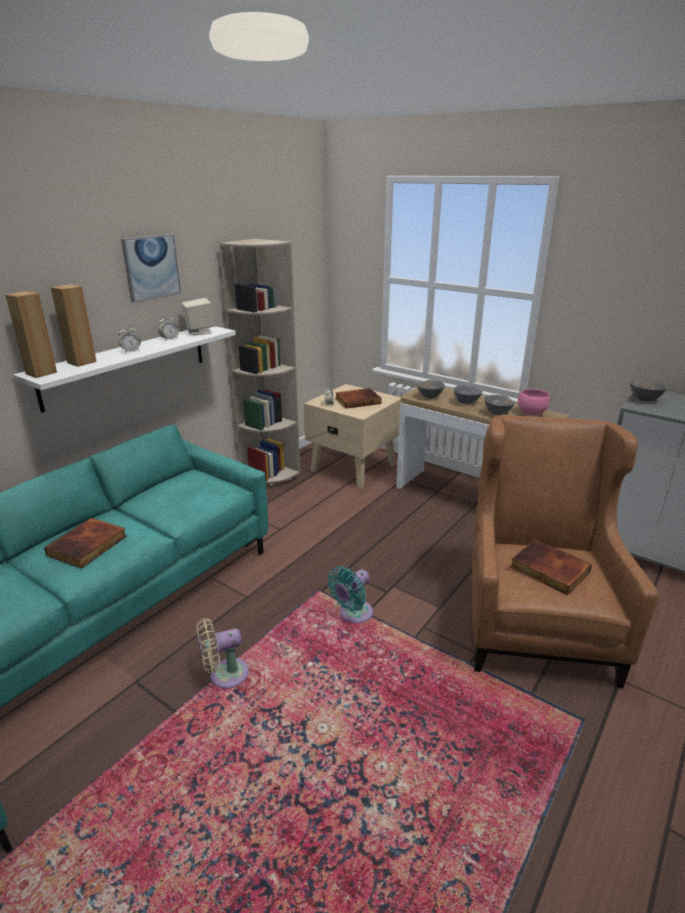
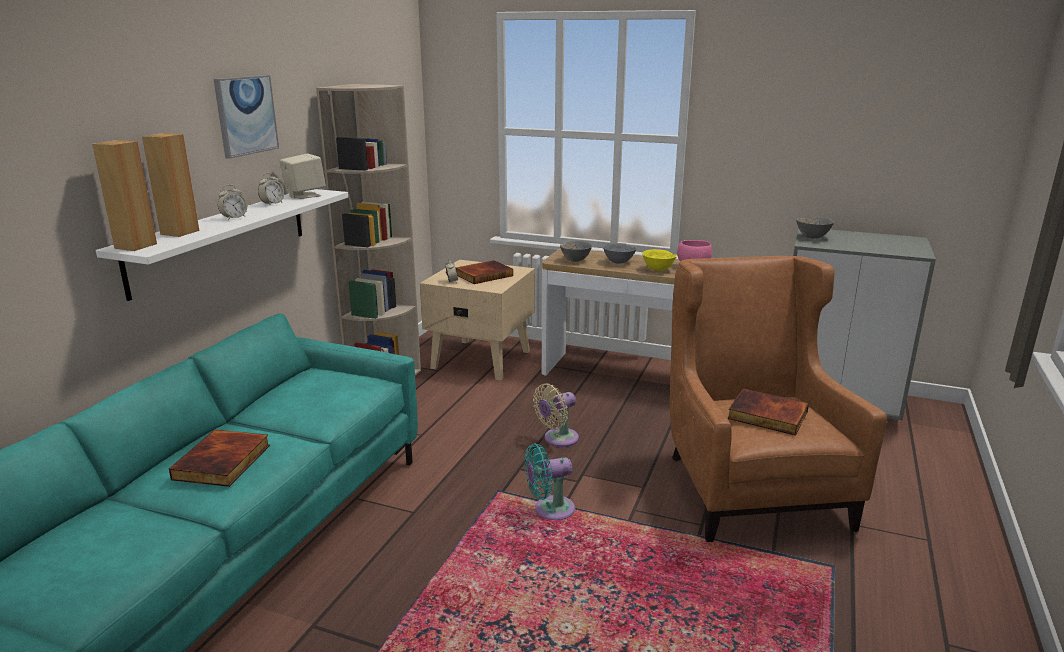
camera: 15 degrees left, 5 degrees down
(225, 675) = (425, 598): beige fan -> beige fan (558, 439)
(353, 614) = (550, 510): turquoise fan -> turquoise fan turned 45 degrees clockwise
(497, 413) = (658, 269): grey bowl -> yellow bowl

